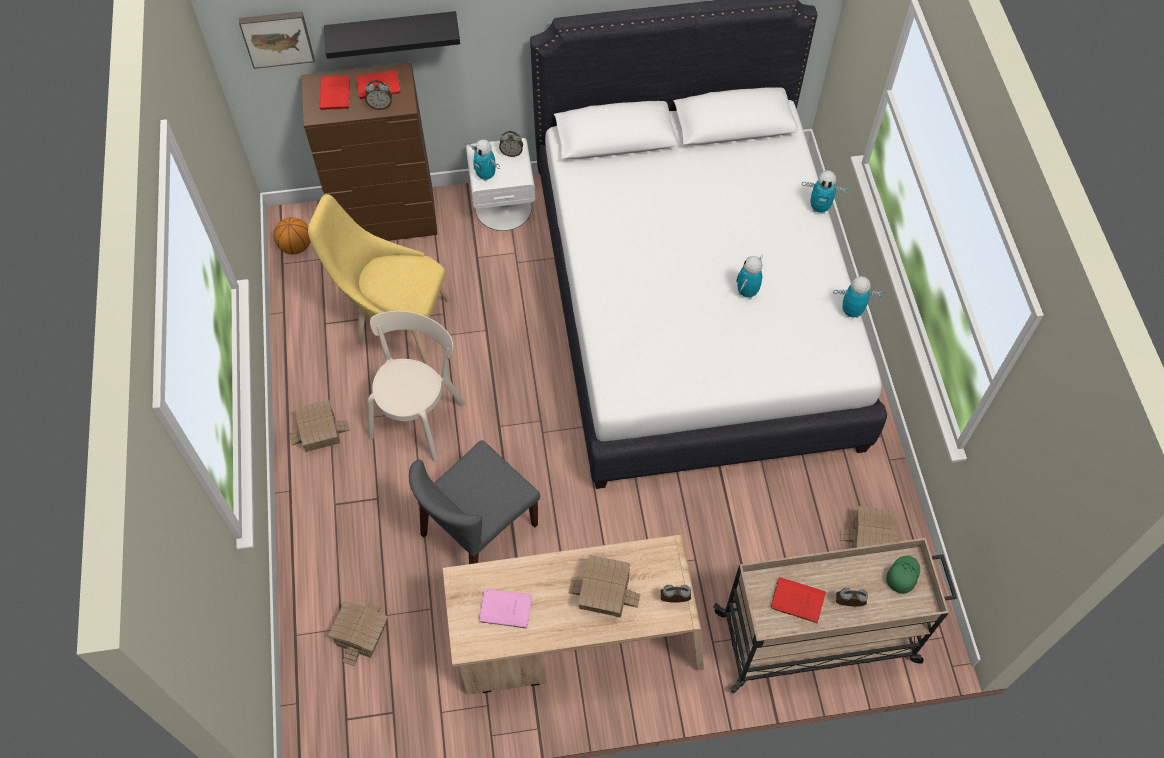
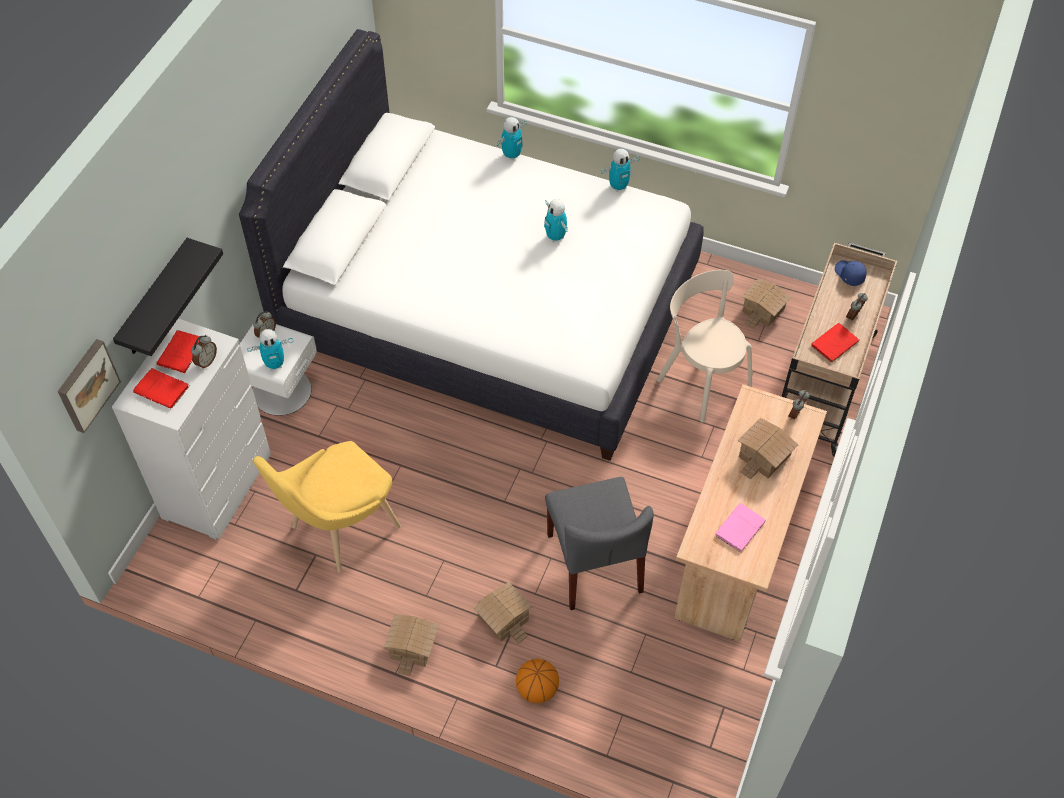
camera: 60 degrees left, 5 degrees down
(296, 246) = (187, 576): basketball -> basketball (537, 689)
(360, 634) = (637, 700): toy house -> toy house (502, 619)
(387, 218) = (217, 486): brown dresser -> white dresser
(419, 415) = (451, 557): beige chair -> beige chair (701, 380)
(851, 312) = (618, 186): toy robot -> toy robot turned 150 degrees counterclockwise
(902, 575) = (849, 275): green cap -> blue cap

